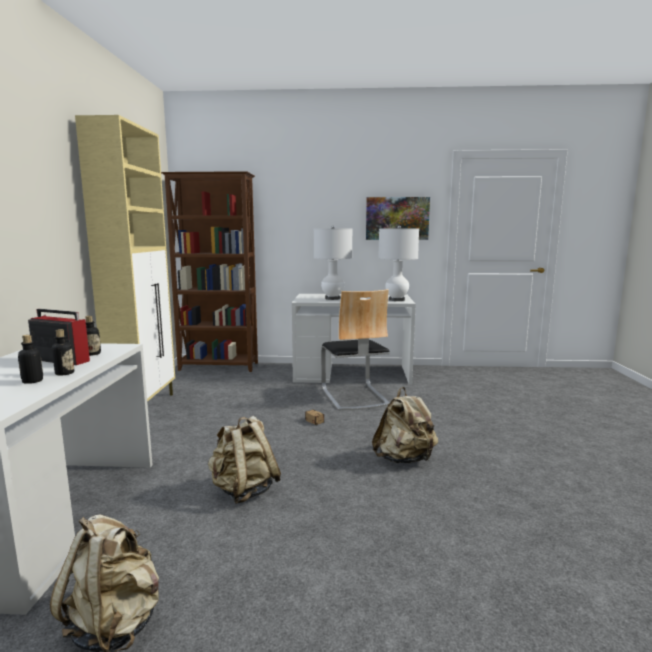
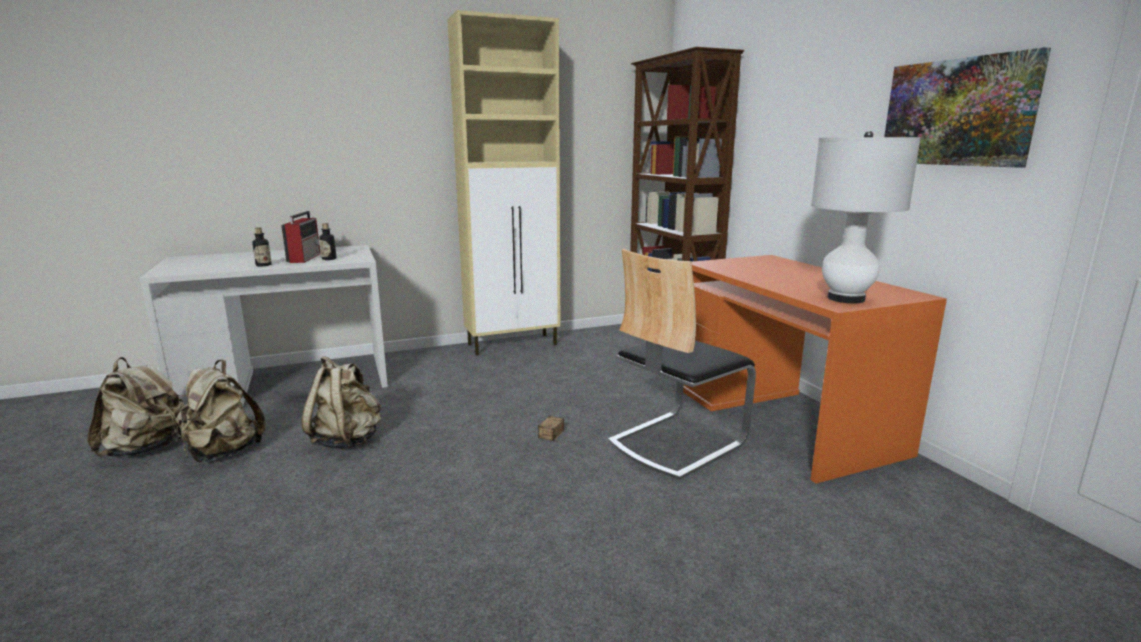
camera: 65 degrees right, 5 degrees up
(32, 381) = (241, 264): bottle -> none
(332, 298) = (762, 270): white table lamp -> none
(352, 373) = (782, 418): white desk -> orange desk
(404, 459) = (471, 530): beige backpack -> beige backpack (223, 453)

